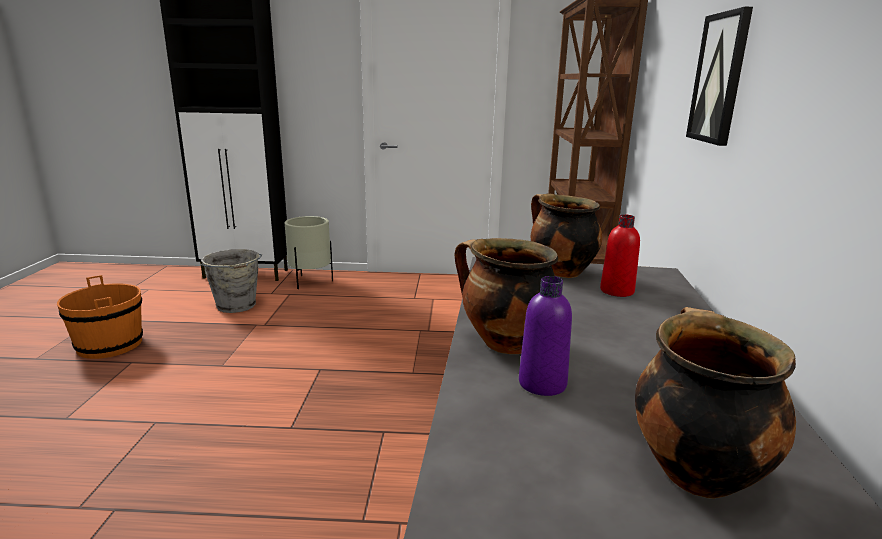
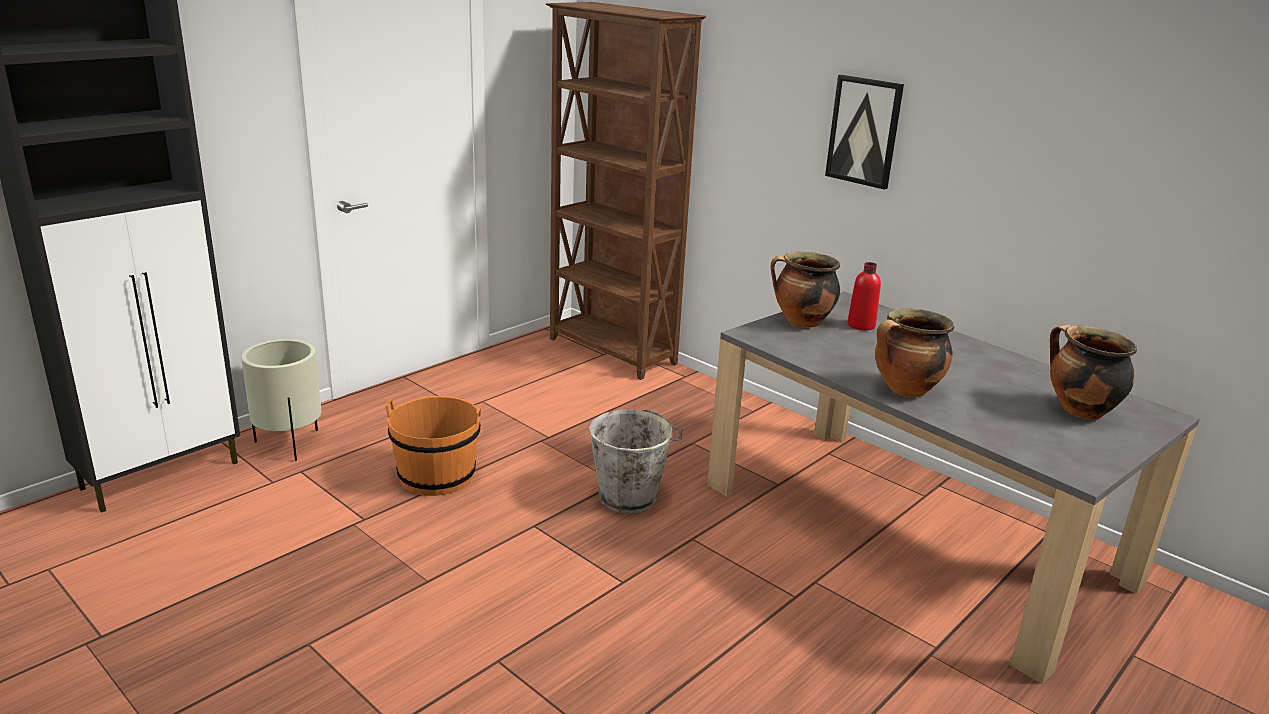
camera: 50 degrees left, 5 degrees up
(110, 345) = (218, 650): orange bucket -> orange bucket (437, 476)
(236, 306) = (267, 519): grey bucket -> grey bucket (630, 498)
(542, 383) = (968, 403): purple bottle -> none

